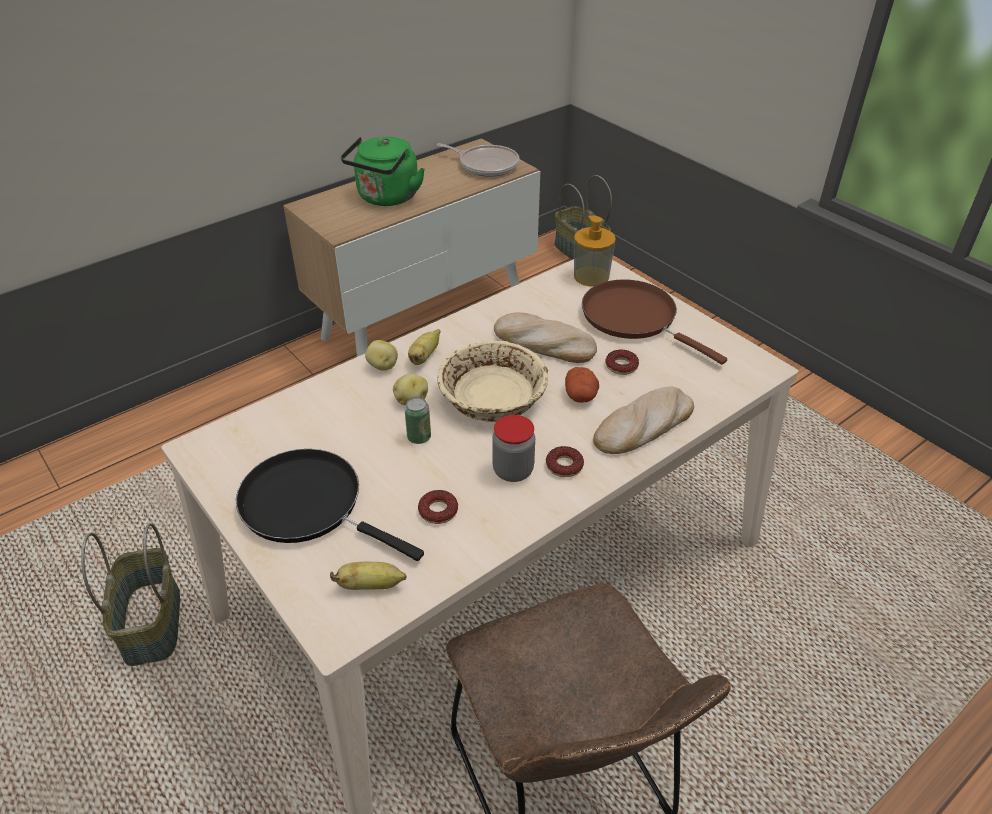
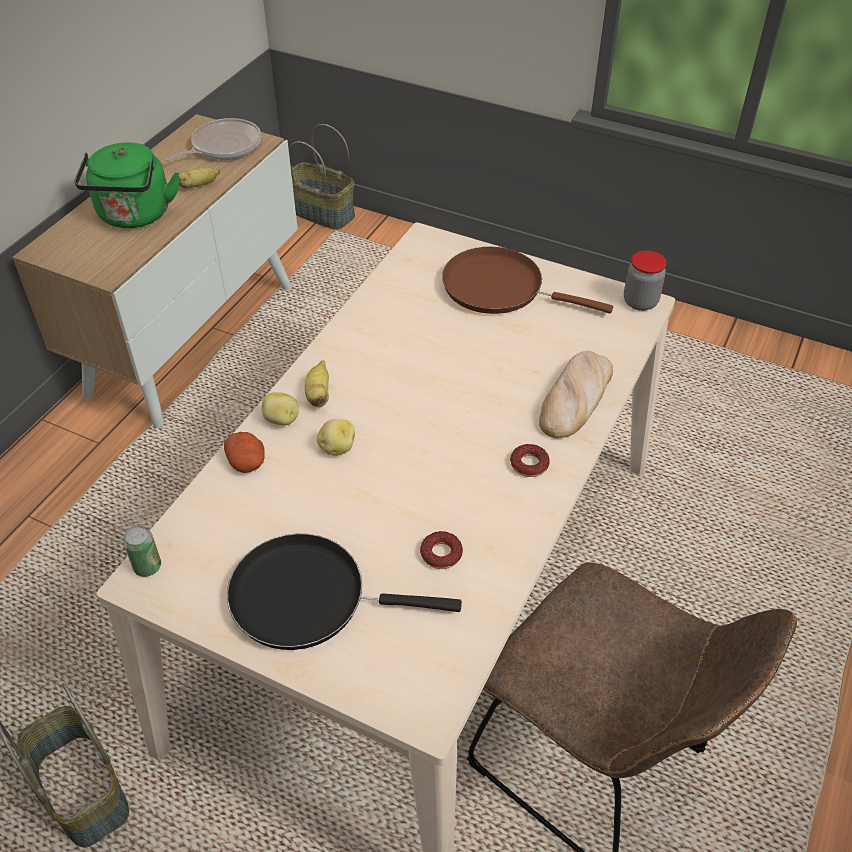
camera: 25 degrees left, 5 degrees up
(371, 585) = (427, 653): banana -> banana (199, 185)
(419, 437) = (372, 484): can -> can (147, 567)
(486, 165) = (223, 147): frying pan -> frying pan turned 45 degrees counterclockwise
(493, 397) = (417, 417): beige bowl -> none
(513, 470) = (485, 486): jar -> jar (640, 302)
(543, 343) = (429, 342): bread -> none
(581, 395) = (500, 387): potato -> potato (247, 462)
(591, 276) = (430, 254): soap dispenser -> none
(621, 366) = (518, 343): donut -> none

